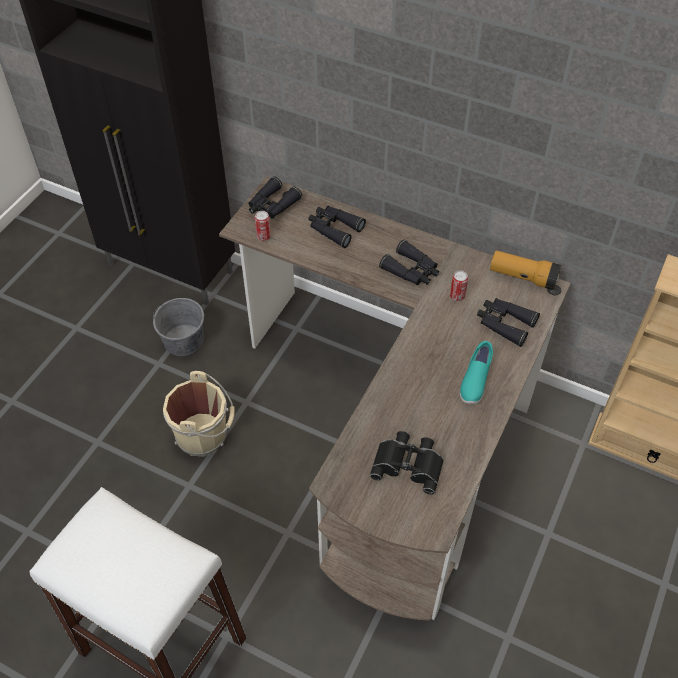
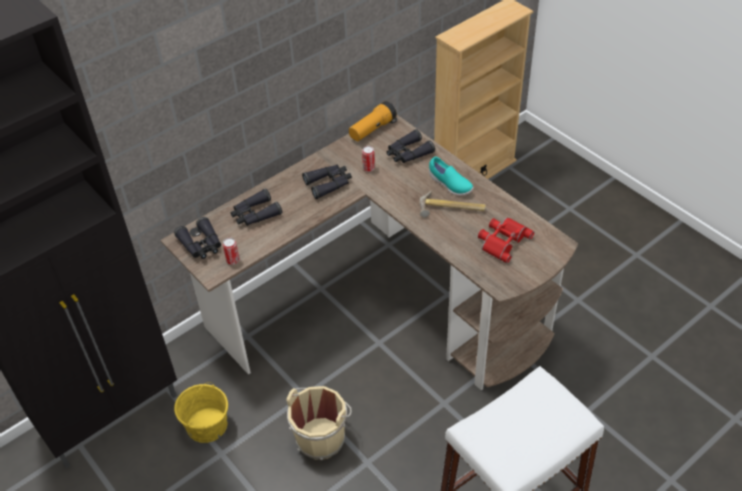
camera: 65 degrees left, 5 degrees down
(184, 340) = (207, 425): grey bucket -> yellow bucket
(408, 464) = (502, 240): black binoculars -> red binoculars
(433, 396) = (451, 209): none -> hammer

